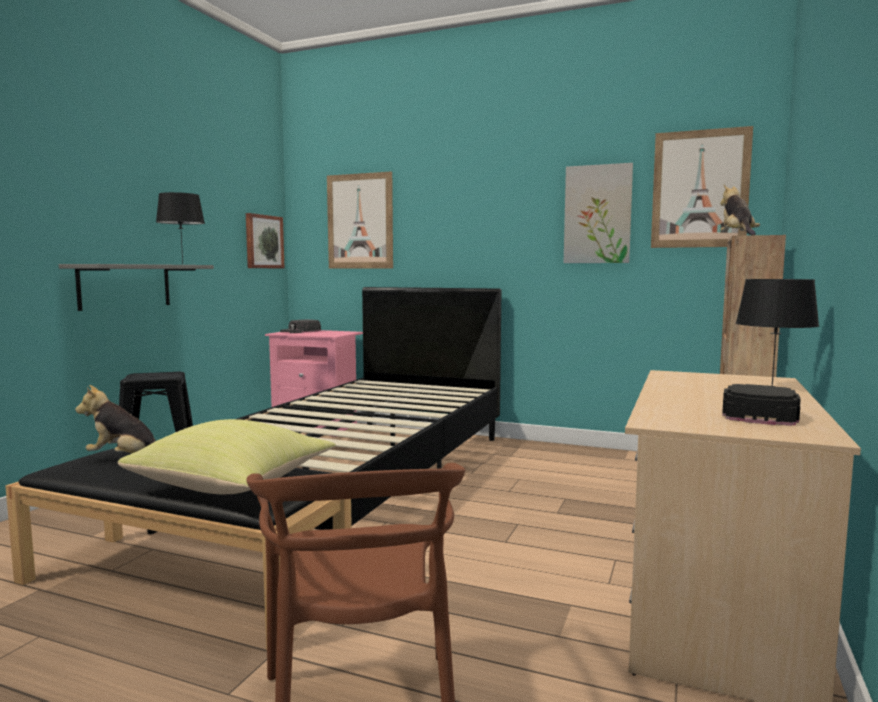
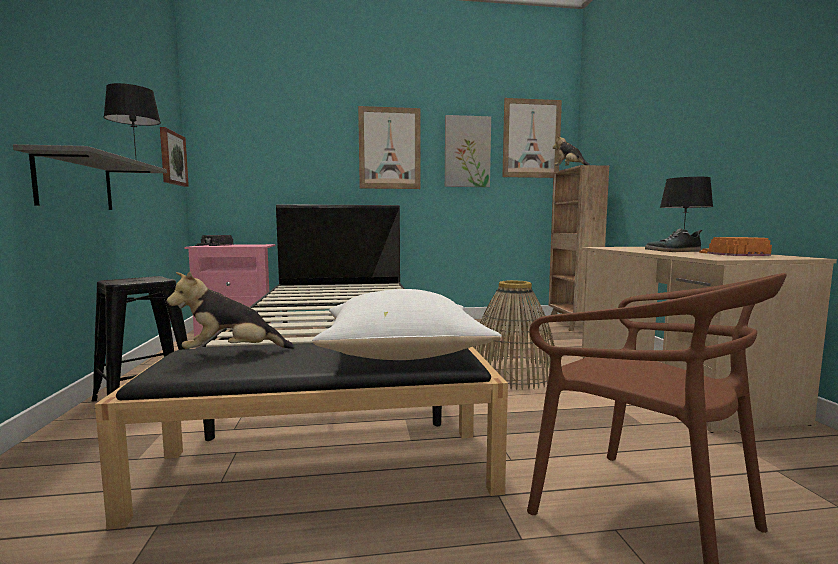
camera: 30 degrees left, 0 degrees up
(235, 486) = (404, 354): yellow pillow -> white pillow
(360, 221) = (267, 146): picture -> picture (389, 148)
(516, 533) = (512, 373): none -> basket
(707, 396) = (673, 251): none -> shoe
(758, 413) = (732, 254): black cap -> orange cap

